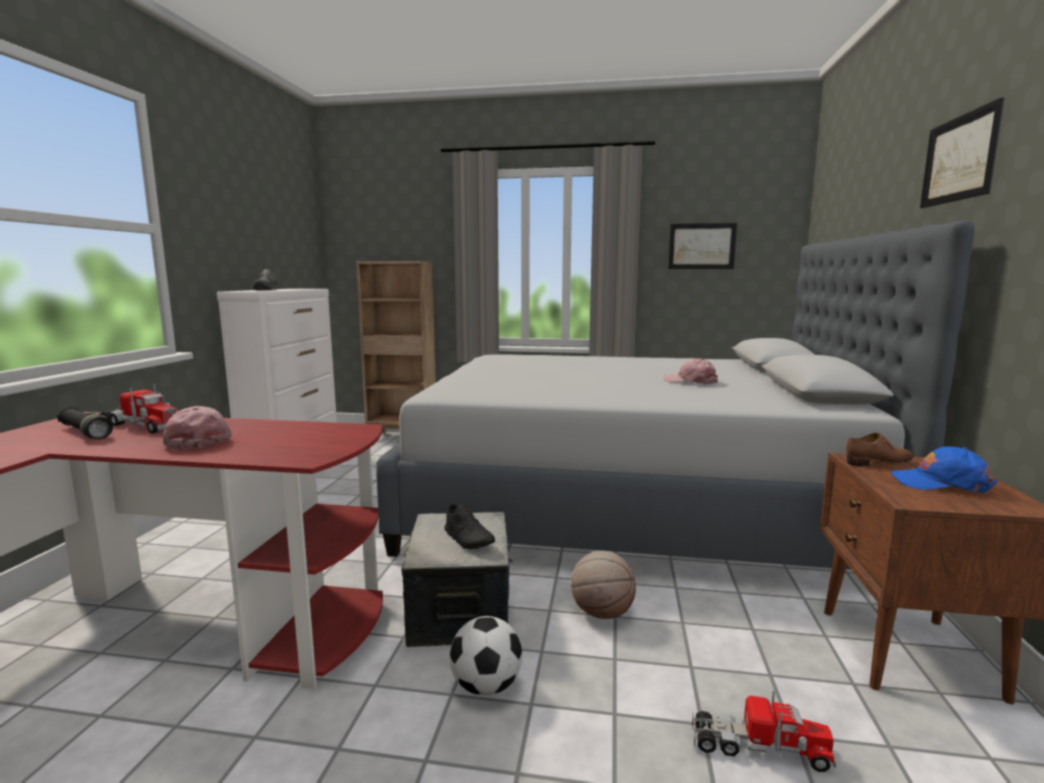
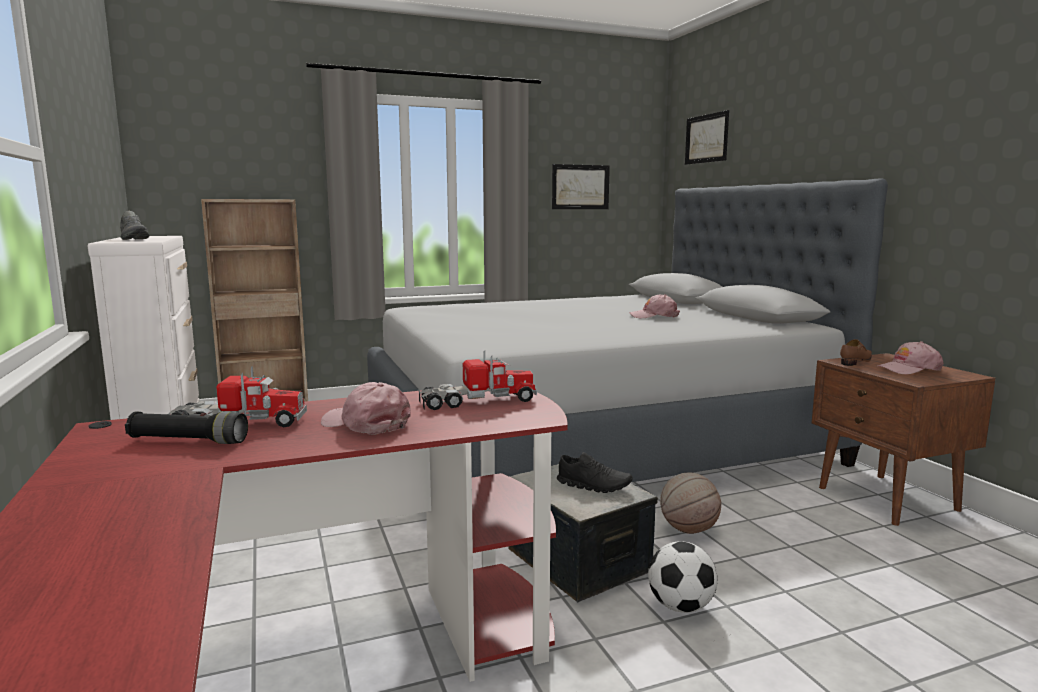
camera: 30 degrees left, 0 degrees up
(758, 747) = (883, 579): toy truck -> toy truck (477, 402)
(940, 483) = (908, 369): blue cap -> pink cap
(959, 159) = (855, 131): picture -> picture (706, 138)

